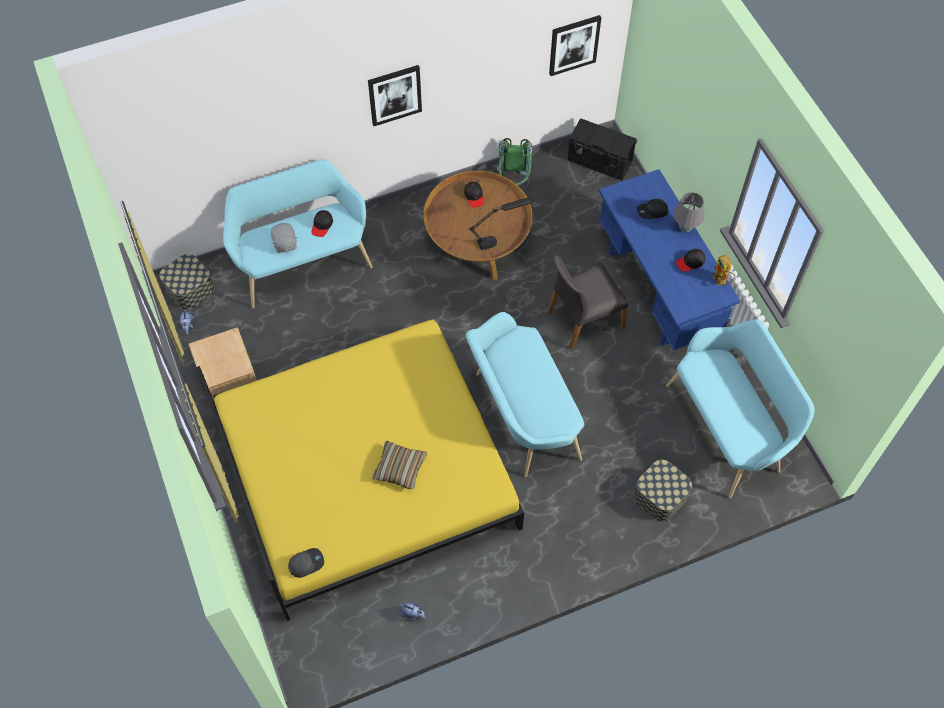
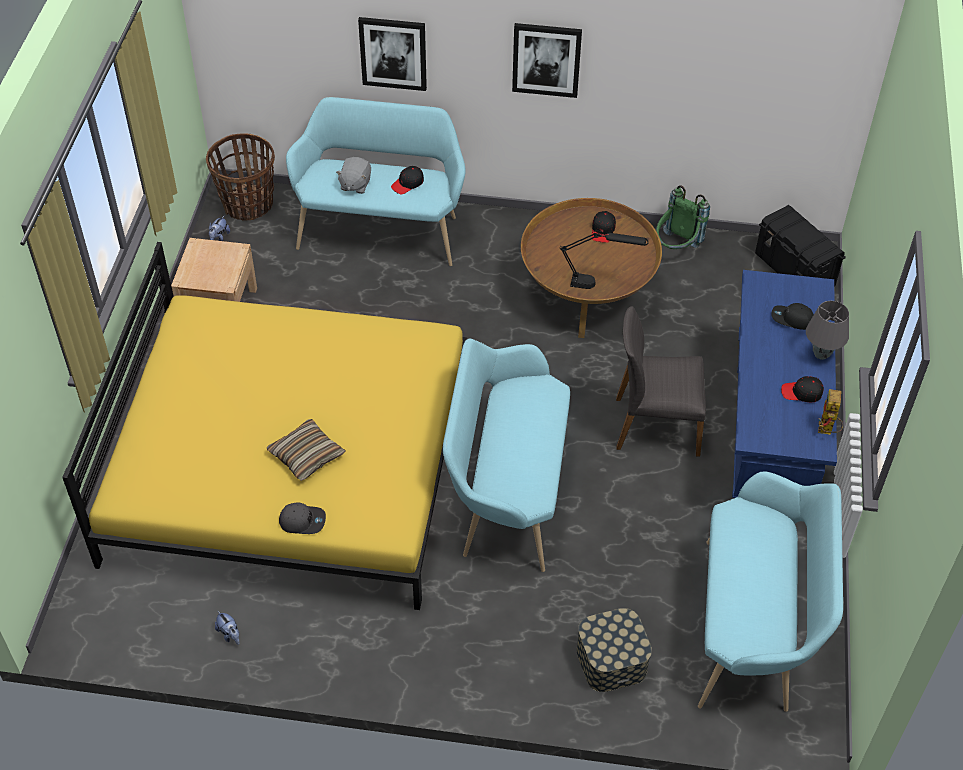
camera: 30 degrees right, 10 degrees down
(190, 289) = (248, 204): storage box -> basket
(306, 563) = (134, 499): grey cap -> grey cap (302, 521)
(574, 45) = (795, 91): picture -> picture (393, 53)

